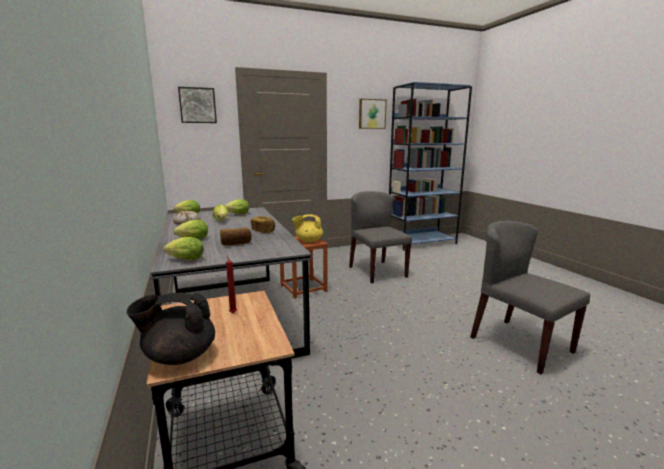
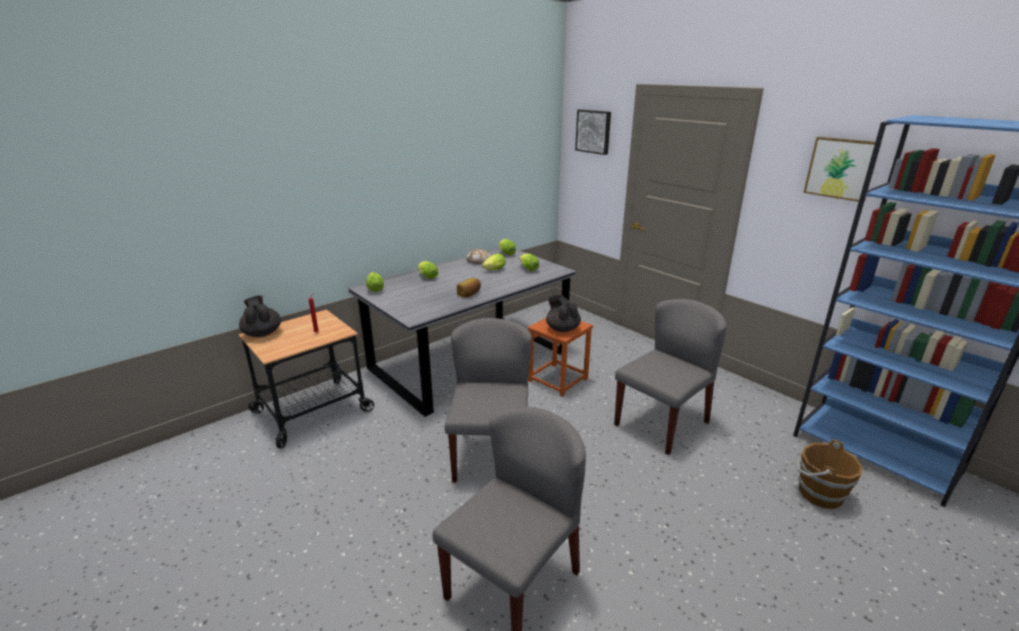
camera: 70 degrees right, 10 degrees up
(236, 243) = (423, 293): bread -> none
(308, 241) = (562, 329): yellow teapot -> black teapot
(384, 330) = (490, 454): none -> grey chair
(446, 257) = (818, 493): none -> brown bucket

